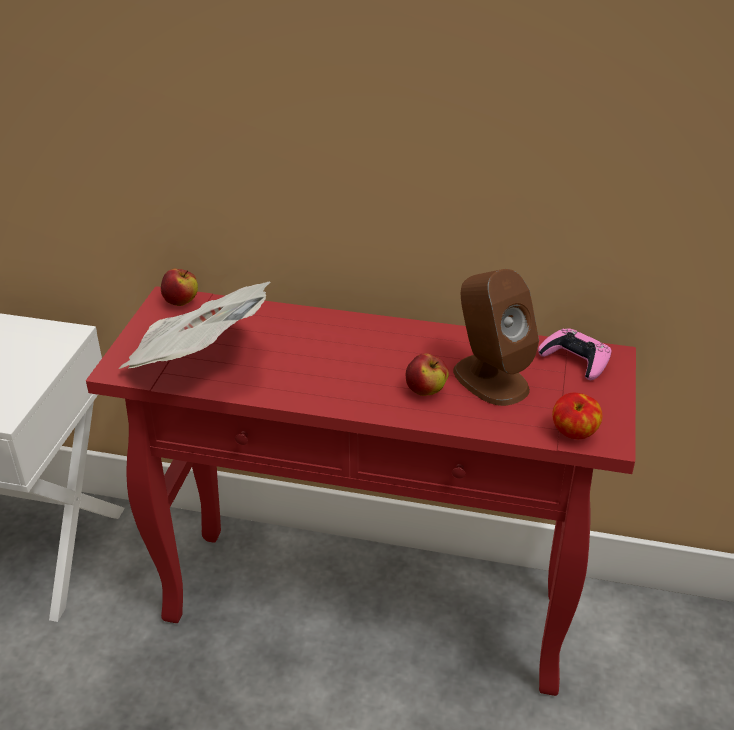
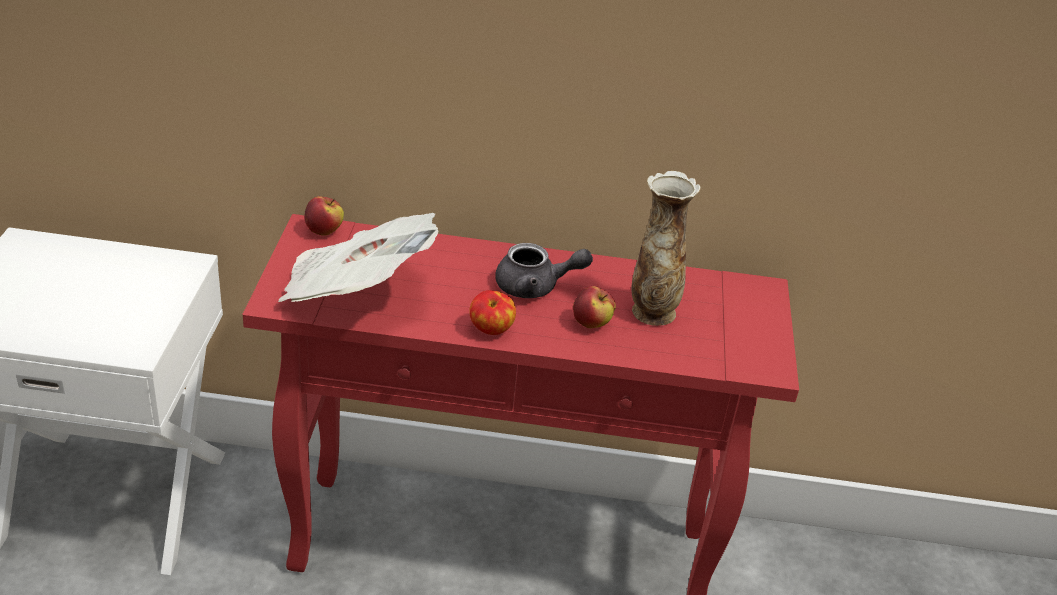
camera: 10 degrees left, 0 degrees up
(375, 354) = (535, 287): none -> grey teapot
(490, 379) = (652, 311): brown speaker -> vase
(574, 433) = (739, 364): apple -> apple (491, 330)
(575, 360) = (731, 292): pink game controller -> none

